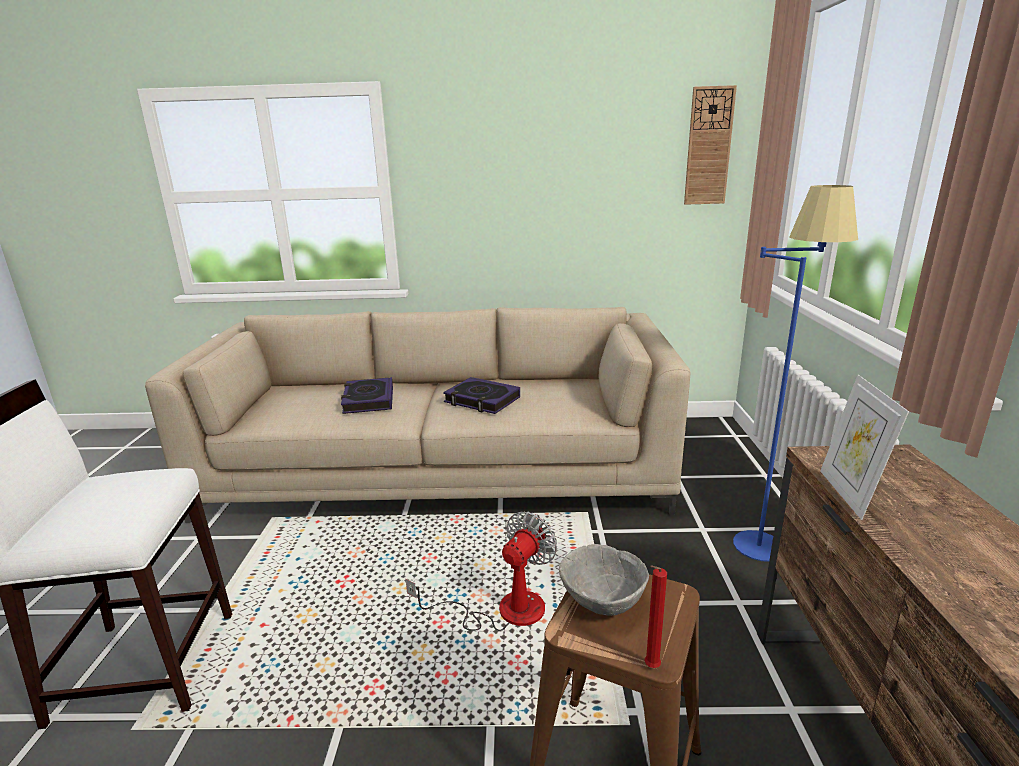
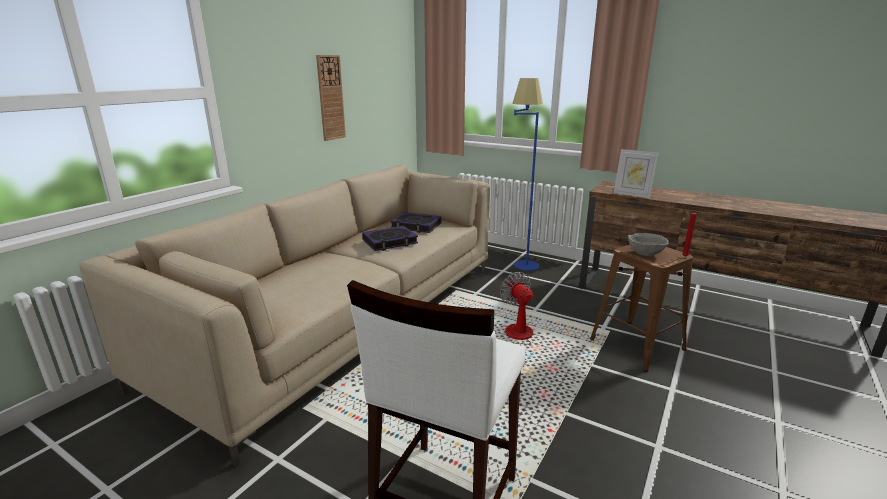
camera: 60 degrees left, 0 degrees up
(368, 400) = (324, 271): book -> book (416, 226)
(708, 147) = (395, 58): wall clock -> wall clock (330, 98)

